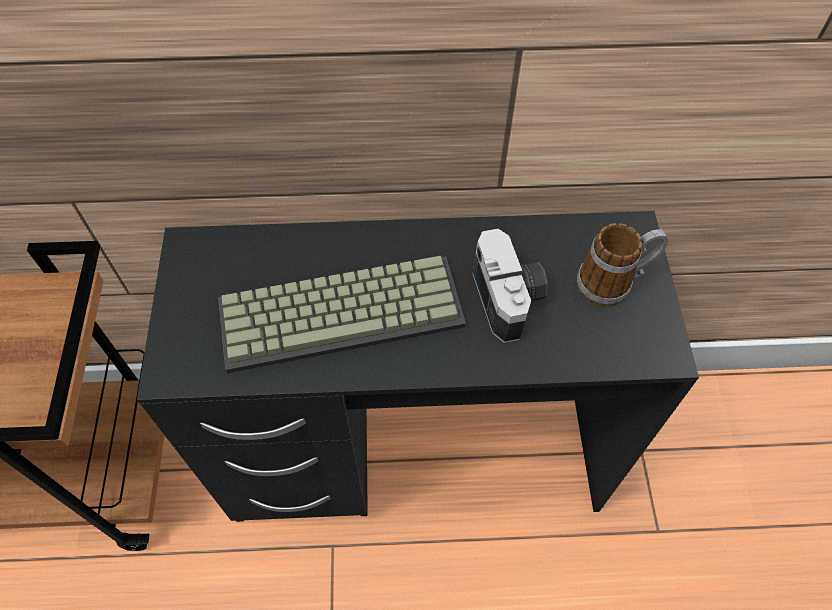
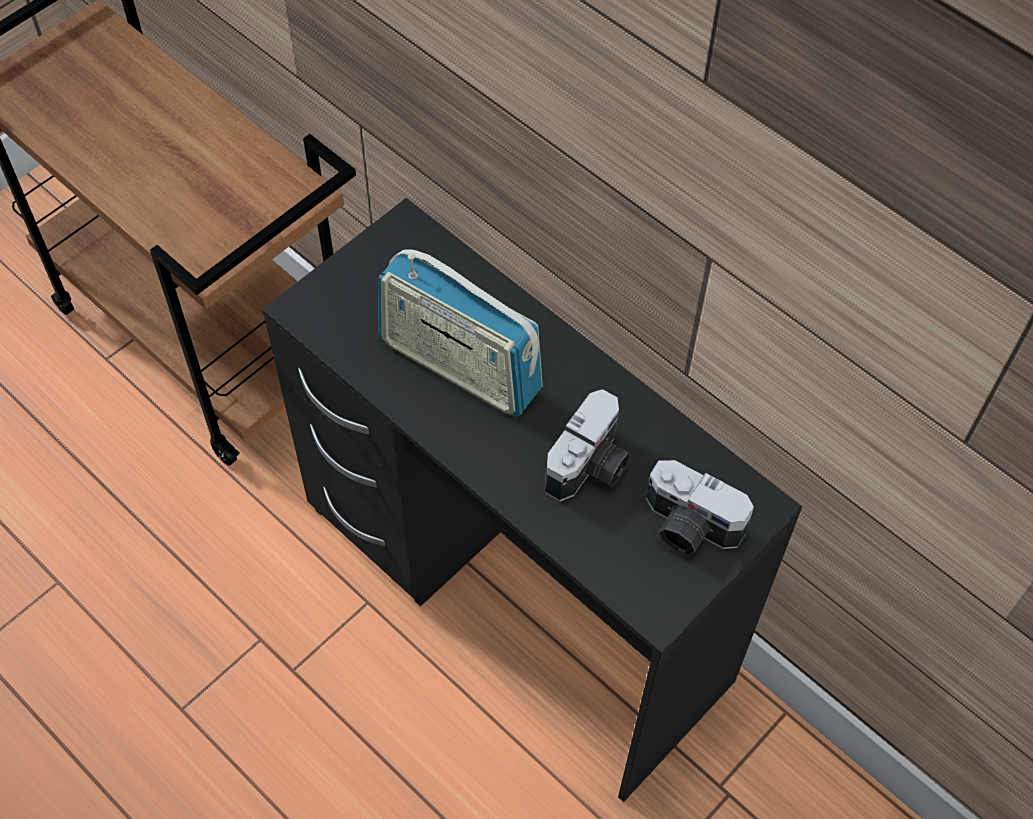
camera: 45 degrees right, 0 degrees up
(343, 310) = (459, 366): keyboard -> radio
(613, 282) = (688, 528): mug -> camera

